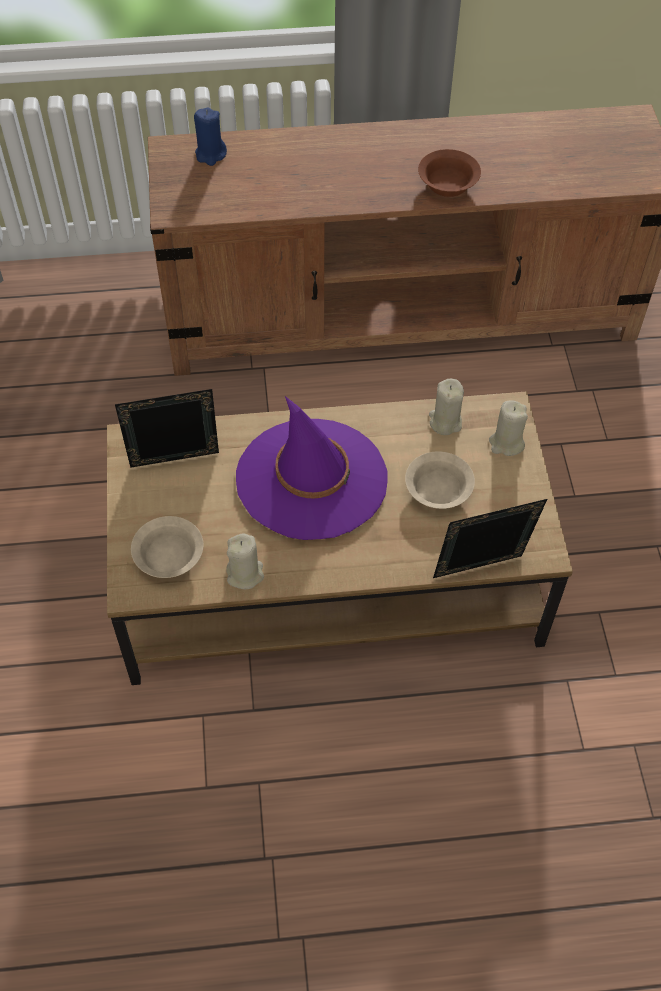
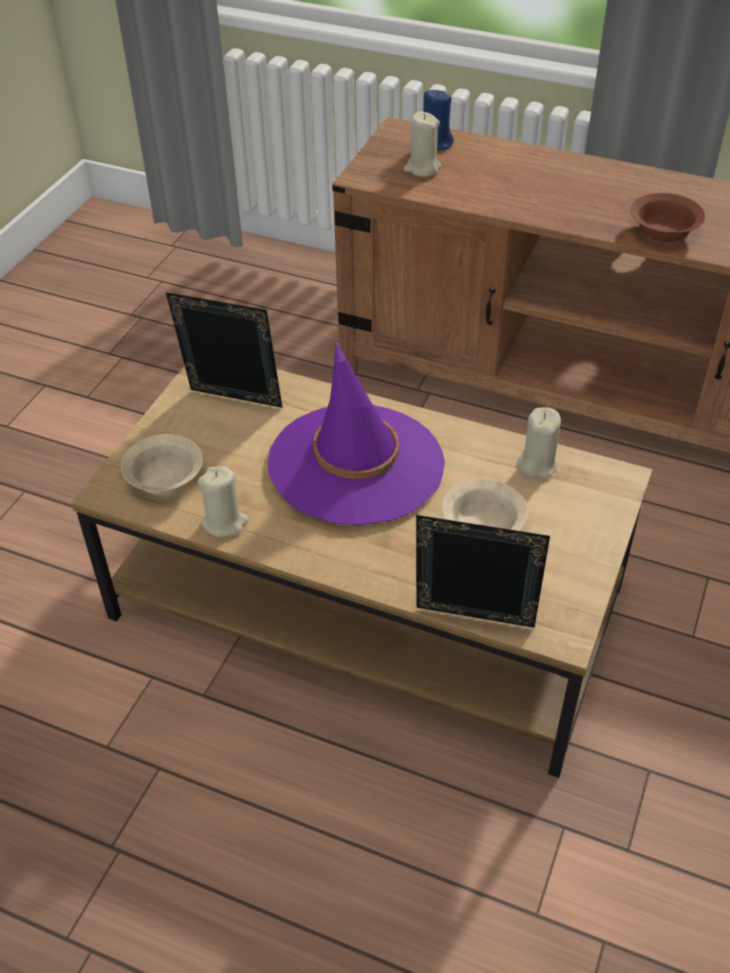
camera: 30 degrees right, 10 degrees down
(506, 443) = (593, 509): beige candle -> beige candle (422, 168)

